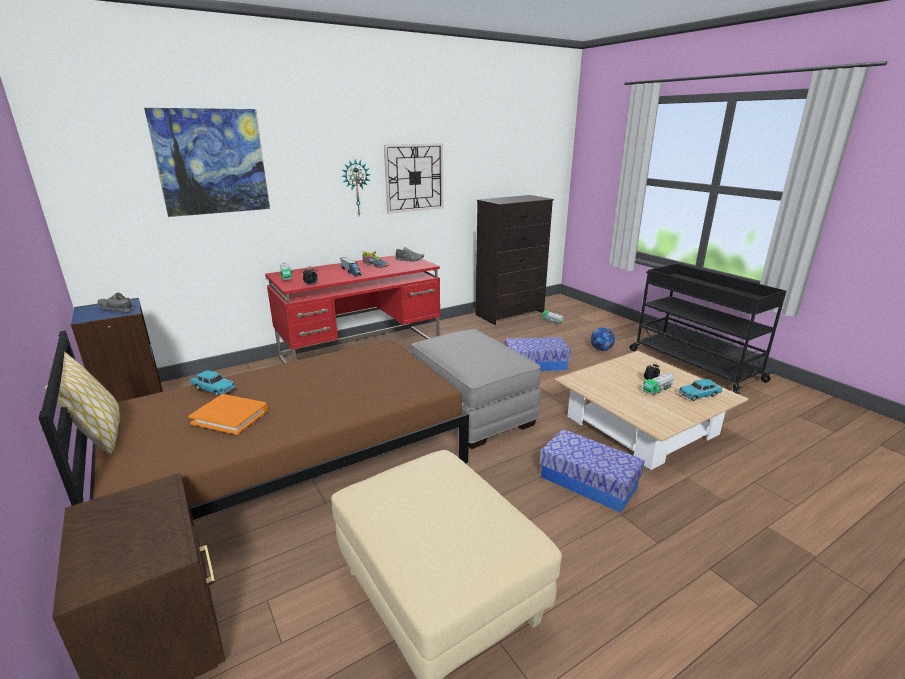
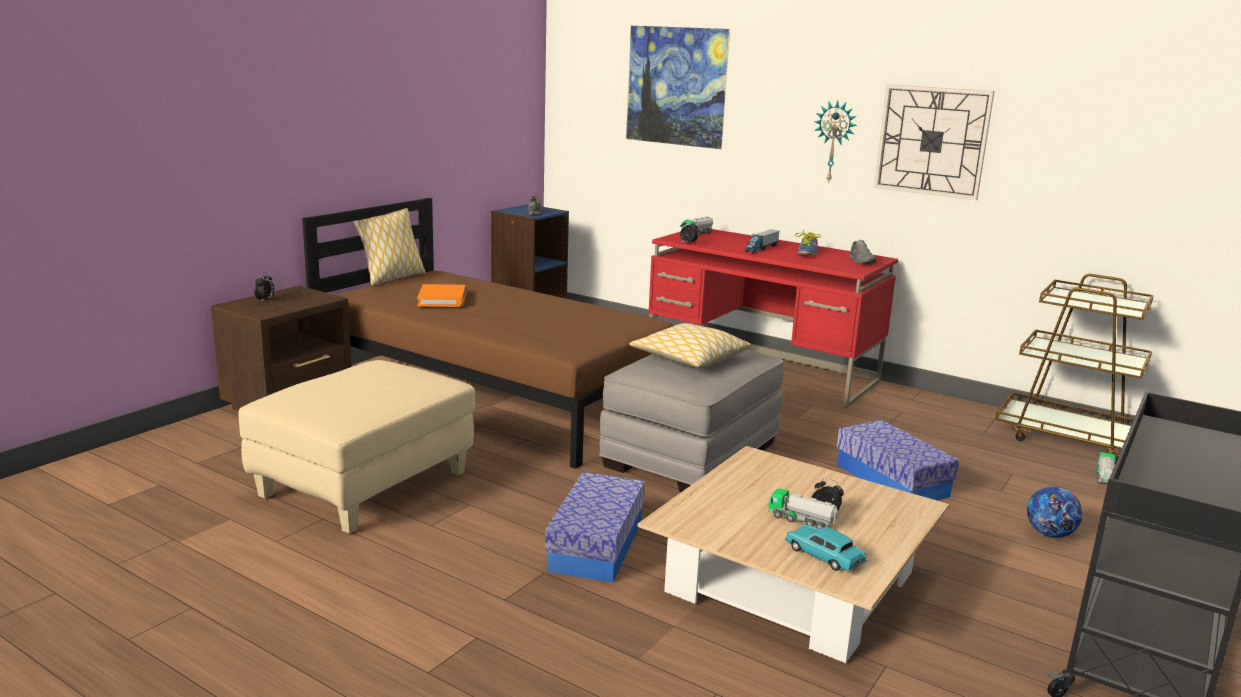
camera: 65 degrees right, 5 degrees down
(101, 547) = (265, 300): none -> alarm clock
(214, 389) = (481, 286): turquoise toy car -> none
(468, 350) = (689, 358): none -> pillow
(510, 314) = (1068, 439): black dresser -> brown cart

